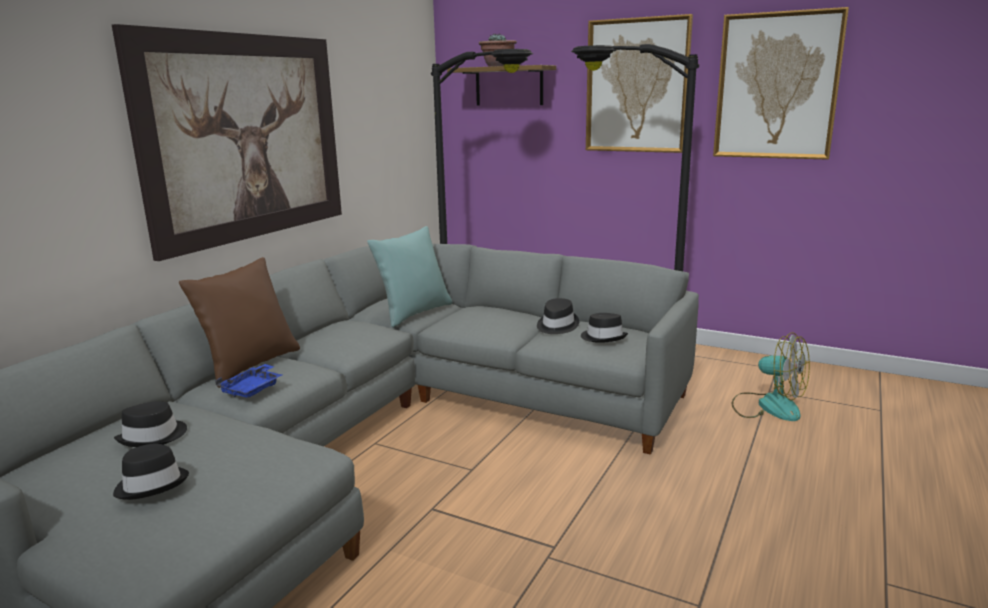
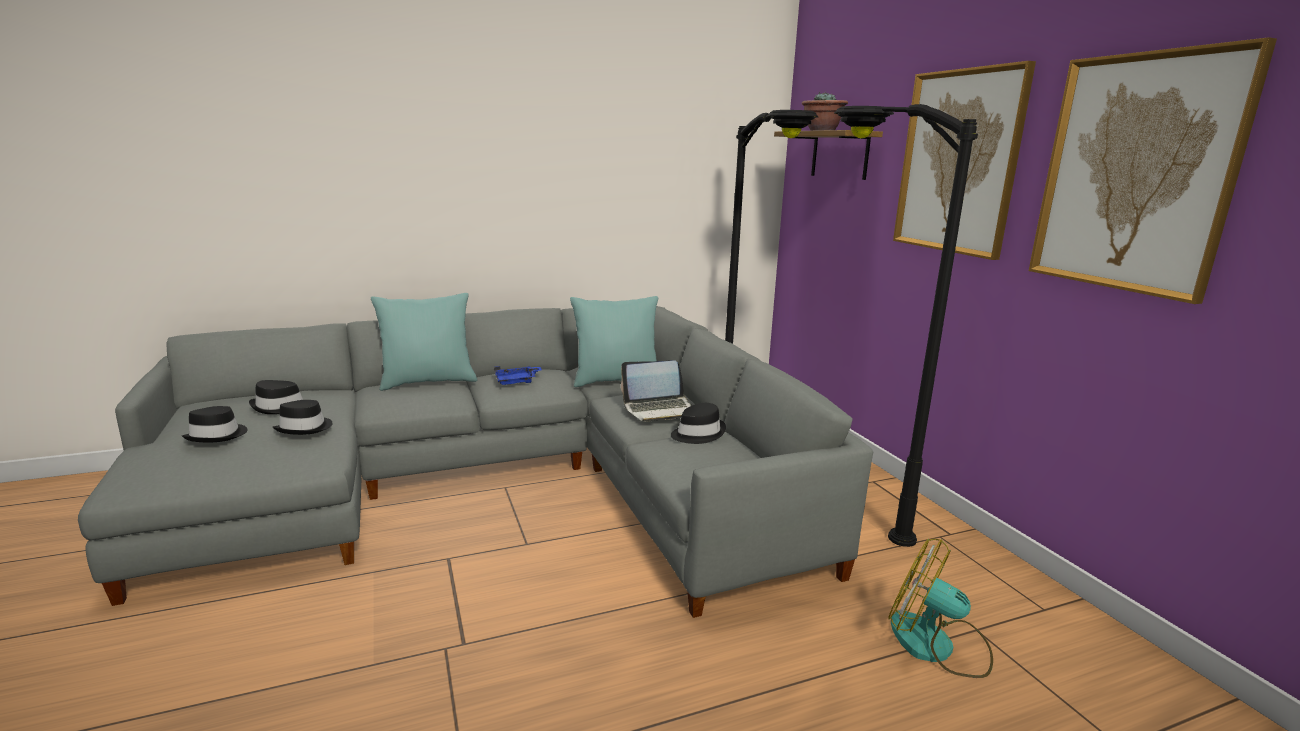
camera: 40 degrees right, 0 degrees up
(246, 138) = (504, 187): picture -> none
(250, 365) = (428, 382): brown pillow -> turquoise pillow
(253, 389) = (389, 399): blue tray -> blue tray (517, 381)
(500, 319) = (659, 409): none -> laptop
(603, 337) = (712, 461): black hat -> black hat (305, 428)
(768, 406) = (936, 645): fan -> fan turned 135 degrees clockwise

